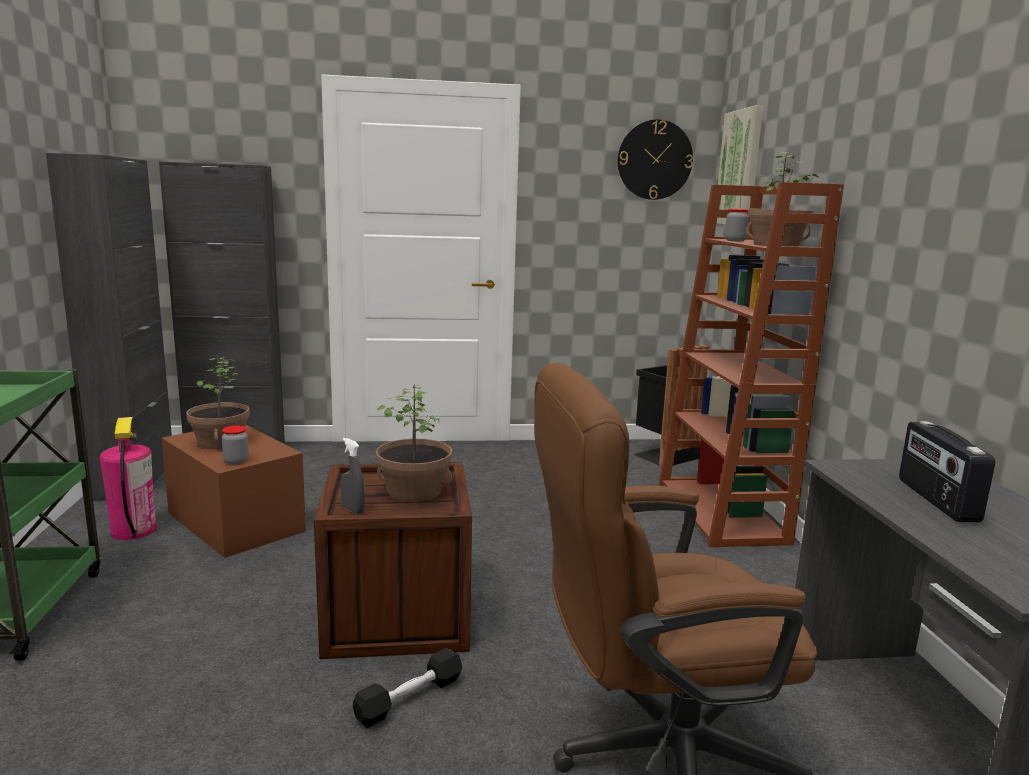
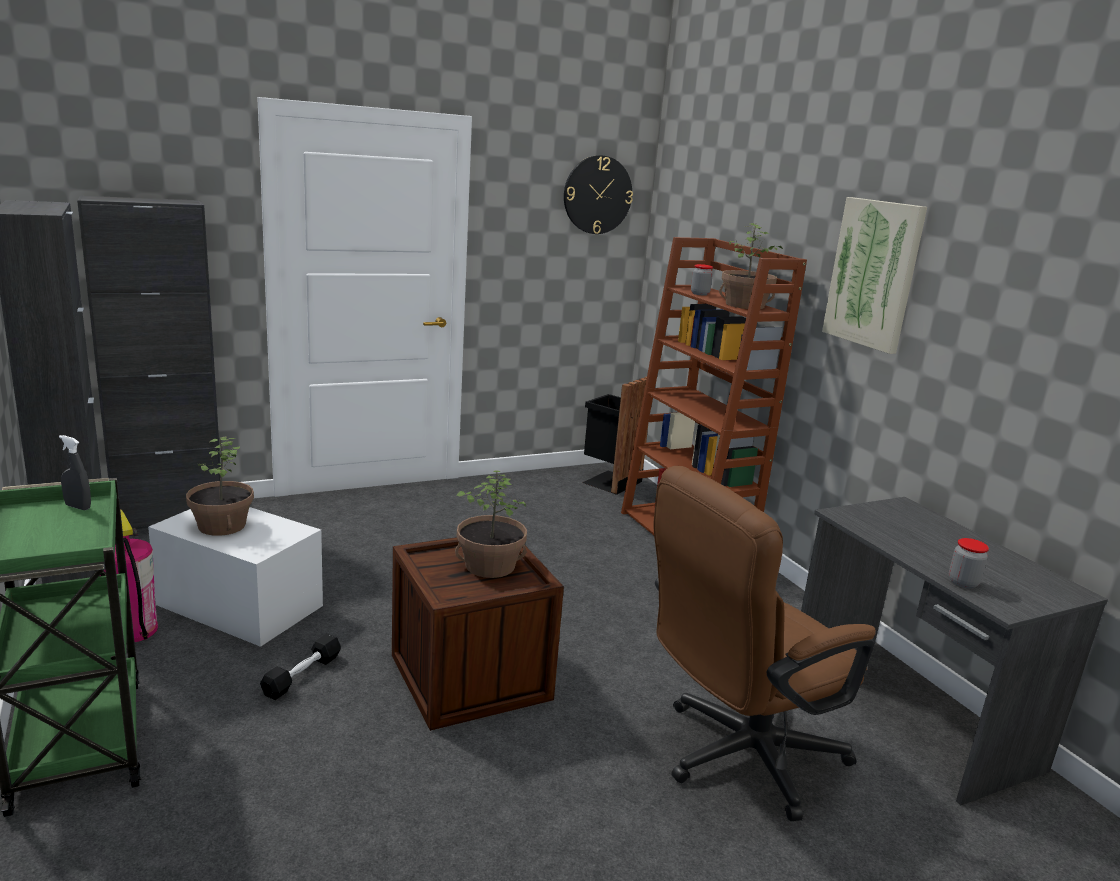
camera: 20 degrees left, 5 degrees up
(236, 461) = (262, 548): jar -> jar (963, 582)
(236, 522) = (240, 605): brown storage box -> white storage box
(353, 510) = (453, 593): grey spray bottle -> grey spray bottle (78, 507)
(409, 698) = (530, 749): black dumbbell -> black dumbbell (302, 675)
(740, 168) = (683, 211): picture -> picture (874, 273)
(935, 500) = (918, 538): radio -> none

